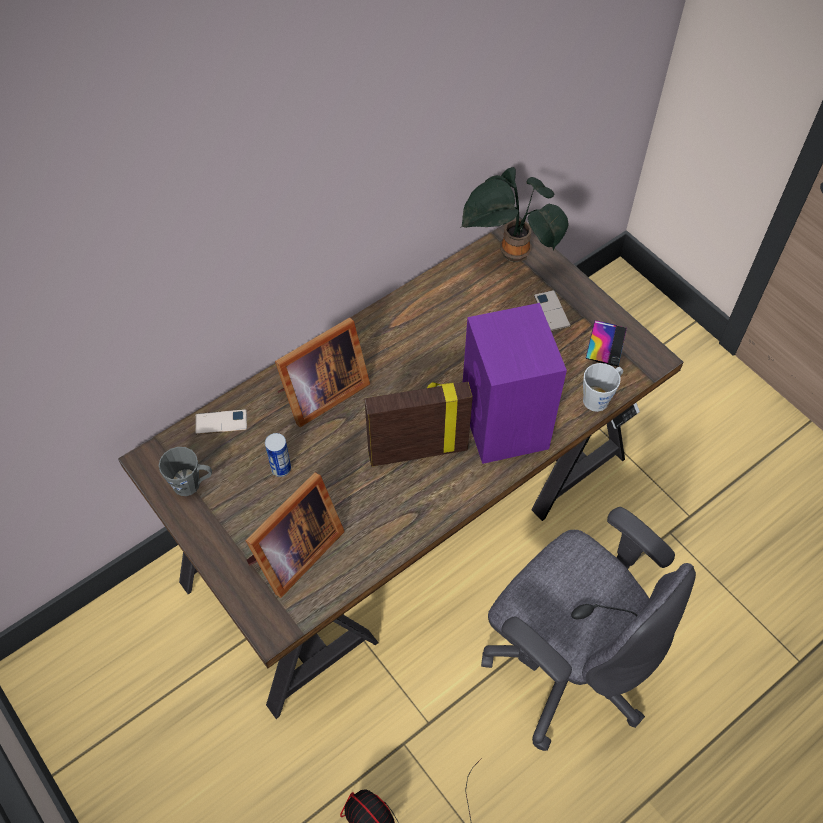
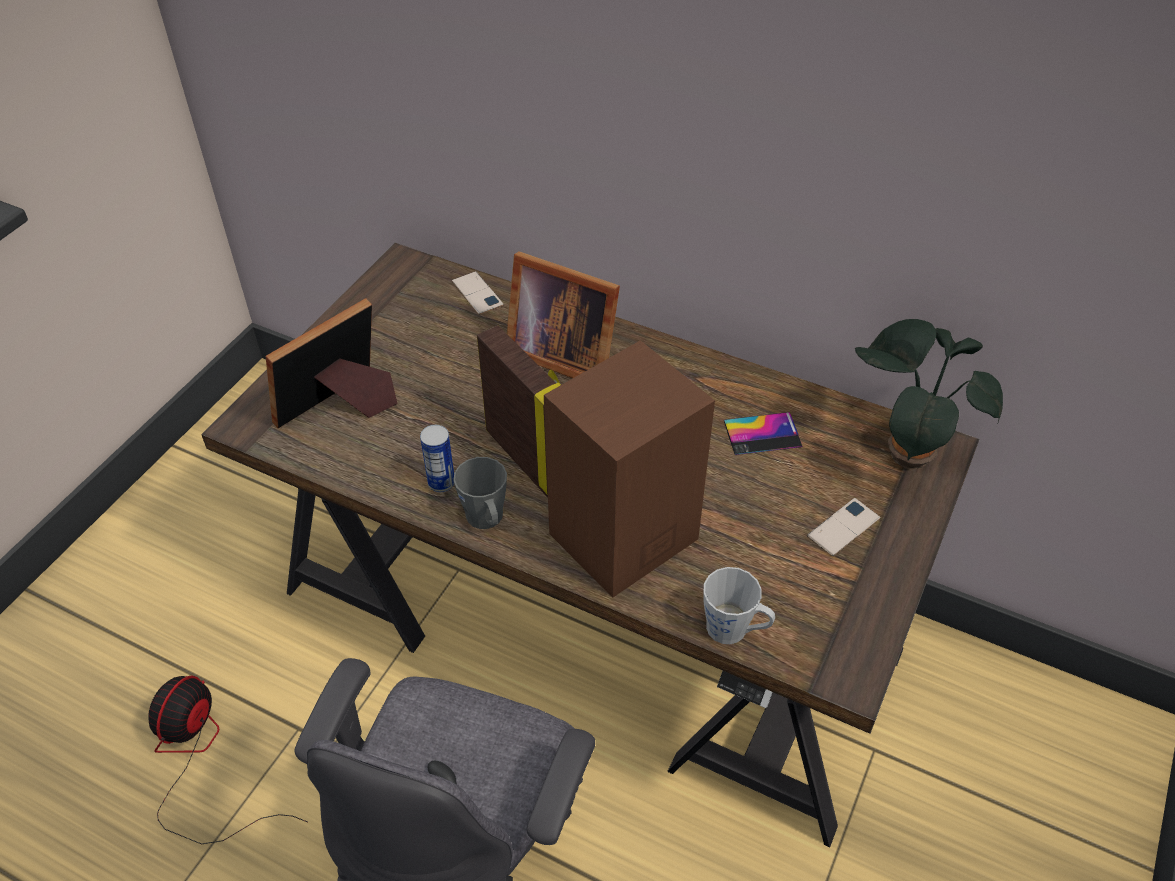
camera: 65 degrees right, 10 degrees down
(192, 484) = (390, 301): grey mug -> grey mug (486, 520)
(281, 468) = (444, 358): can -> can (441, 483)
(293, 553) = (341, 407): picture frame -> picture frame turned 120 degrees clockwise
(505, 426) = (620, 538): purple speaker -> brown speaker
(606, 343) = (834, 608): phone -> phone (762, 434)

